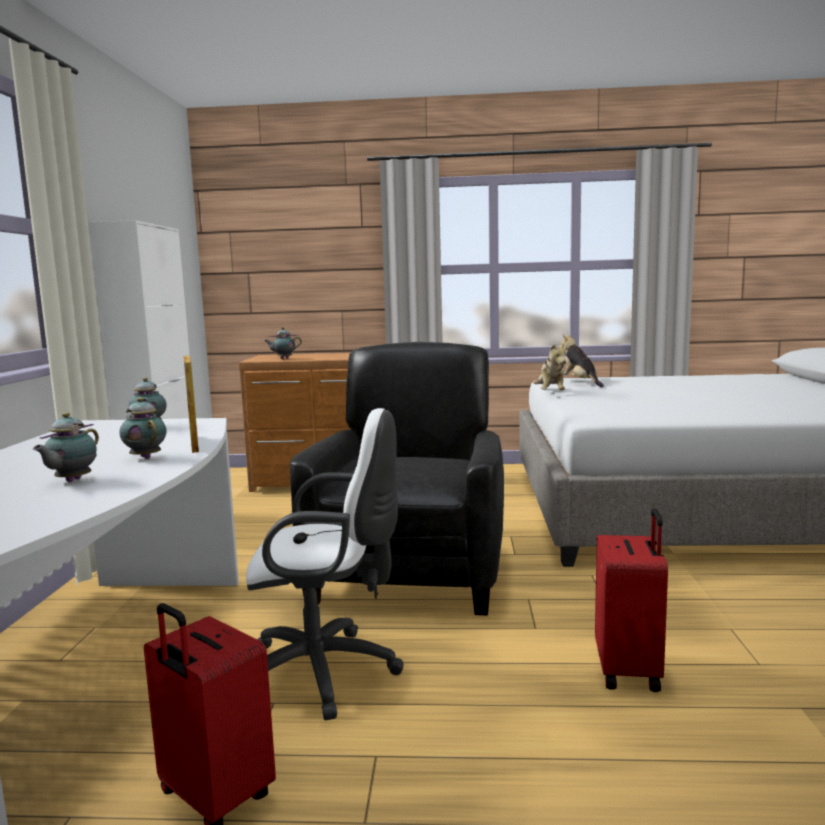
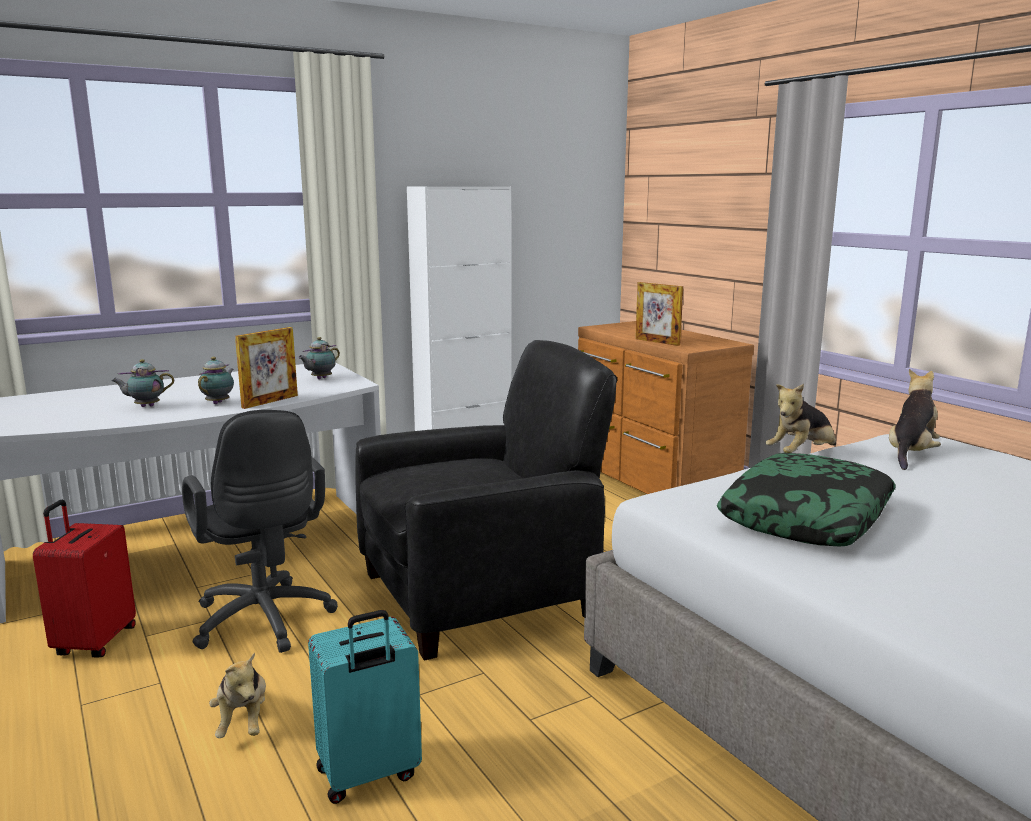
camera: 55 degrees right, 5 degrees up
(283, 358) = (623, 331): teapot -> none
(326, 673) = (265, 622): white office chair -> black office chair
(337, 358) = (657, 342): none -> picture frame
(503, 715) = (243, 721): none -> plush toy
(629, 670) = (368, 775): red suitcase -> turquoise suitcase
(651, 406) = (807, 517): none -> pillow

